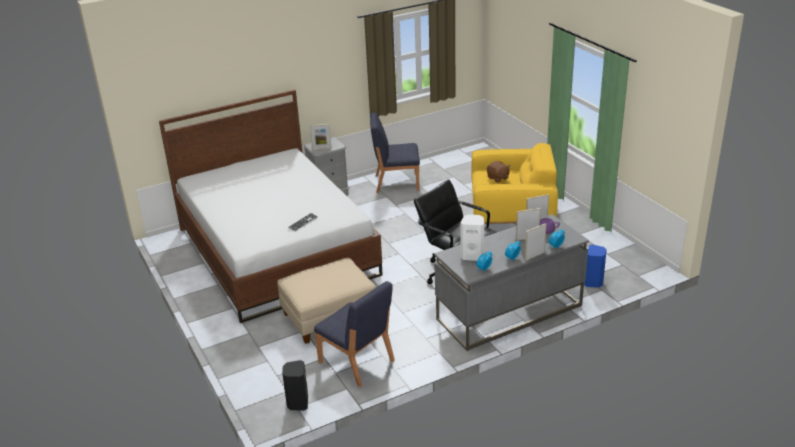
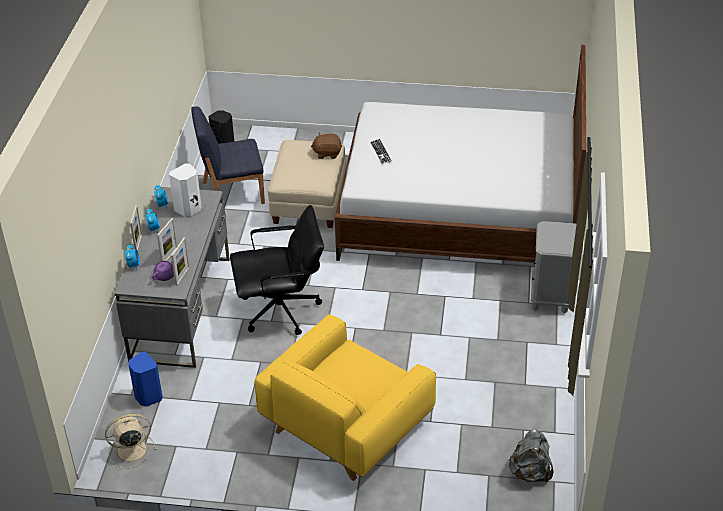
camera: 125 degrees right, 10 degrees up
(321, 148) = (550, 231): picture frame -> none
(396, 183) = (526, 364): blue chair -> none
(468, 159) = (530, 472): none -> grey backpack
(498, 178) = (362, 375): brown plush toy -> brown plush toy (327, 153)
(634, 266) = (130, 450): none -> beige fan

